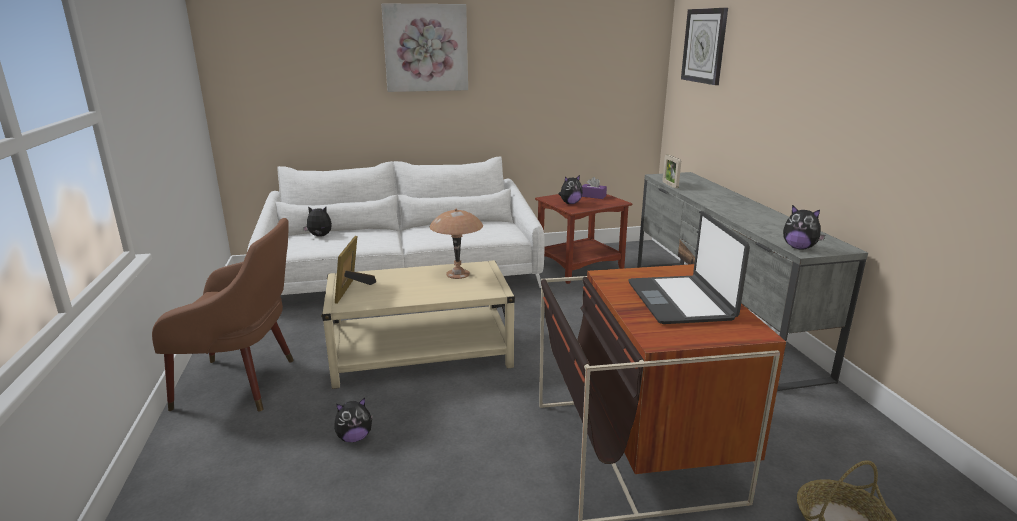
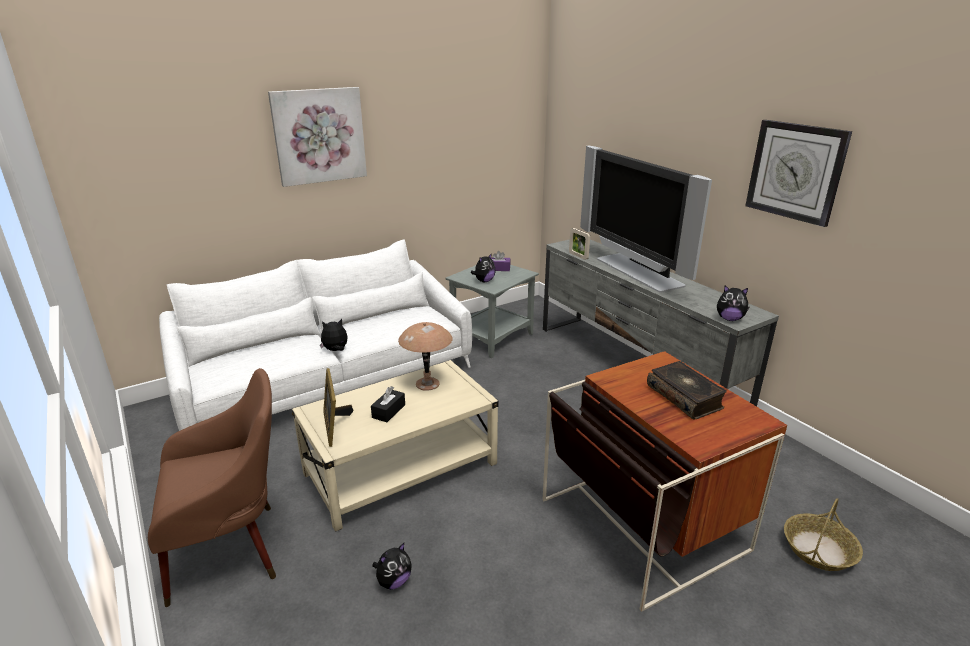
camera: 20 degrees left, 5 degrees up
(320, 236) = (239, 357): plush toy -> plush toy (335, 350)
(406, 288) = (388, 411): none -> black tissue box
(579, 267) = (491, 337): brown side table -> grey side table
(681, 301) = (685, 397): laptop -> book
(704, 46) = (589, 120): wall clock -> wall clock (795, 171)
(724, 202) = (637, 272): none -> television

